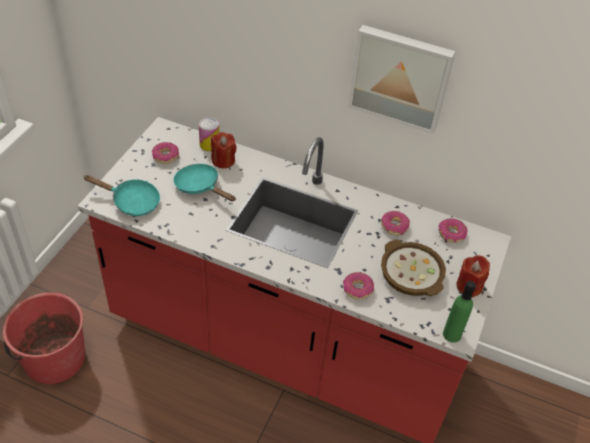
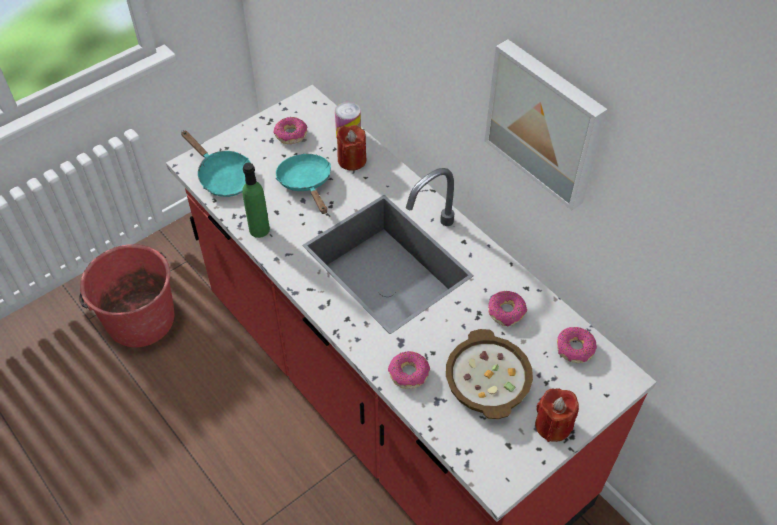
camera: 30 degrees right, 5 degrees up
(452, 334) = (489, 477): green bottle -> green bottle (259, 229)

